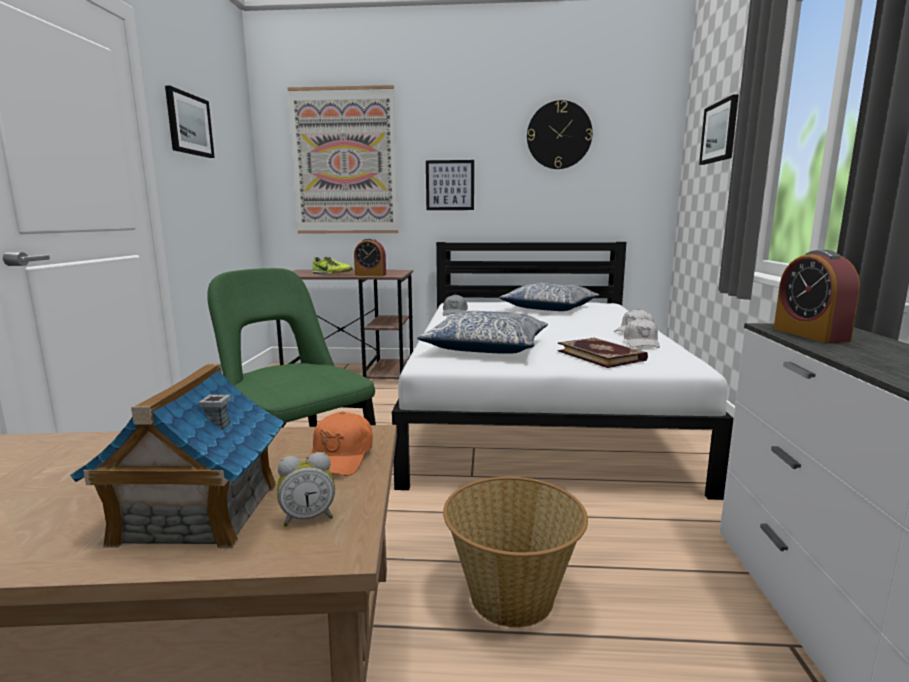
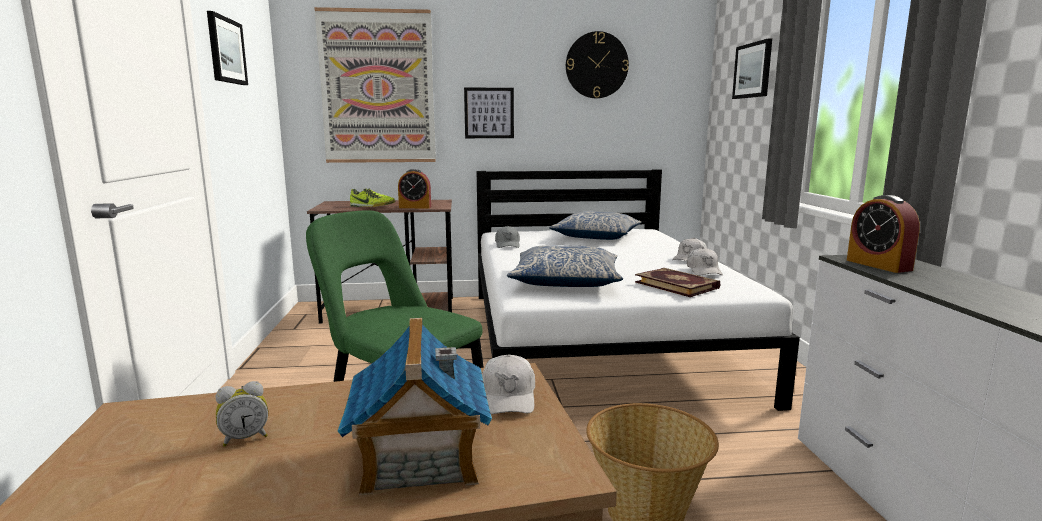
camera: 10 degrees left, 0 degrees up
(308, 518) = (523, 452): alarm clock -> alarm clock (245, 438)
(340, 457) = (508, 397): orange cap -> white cap

